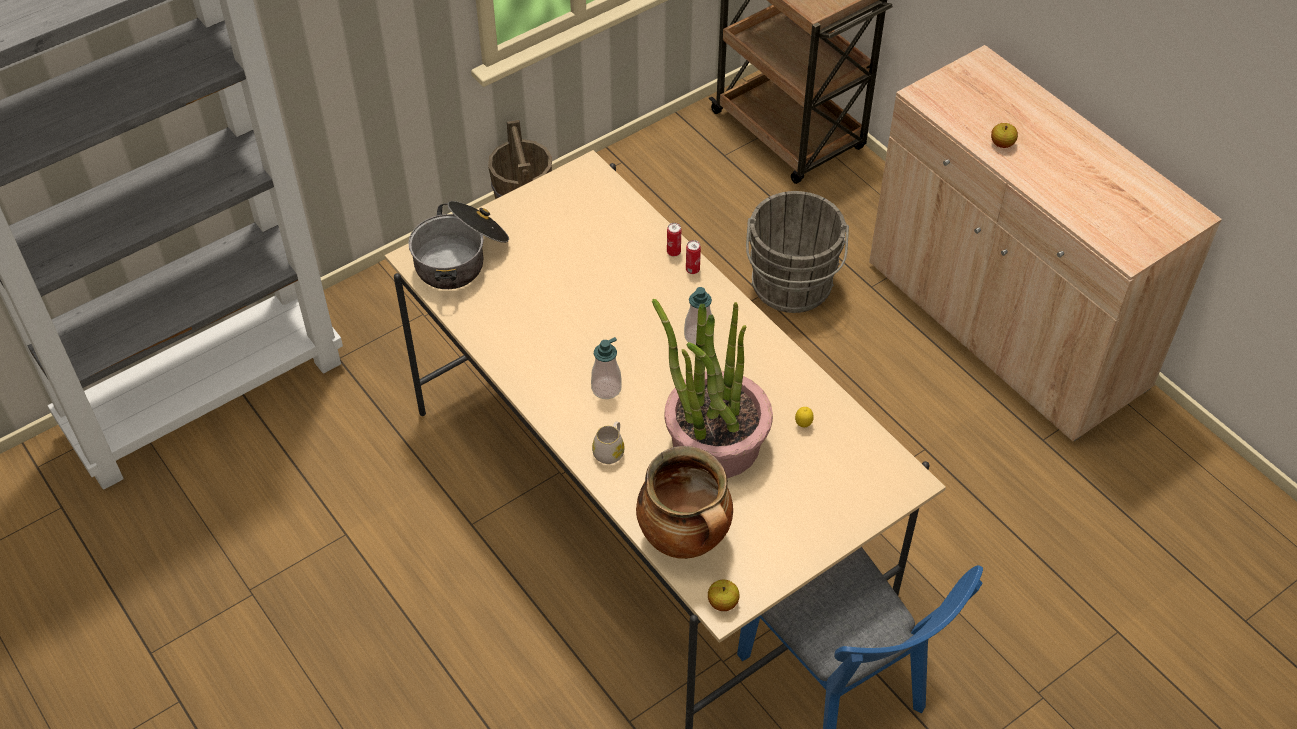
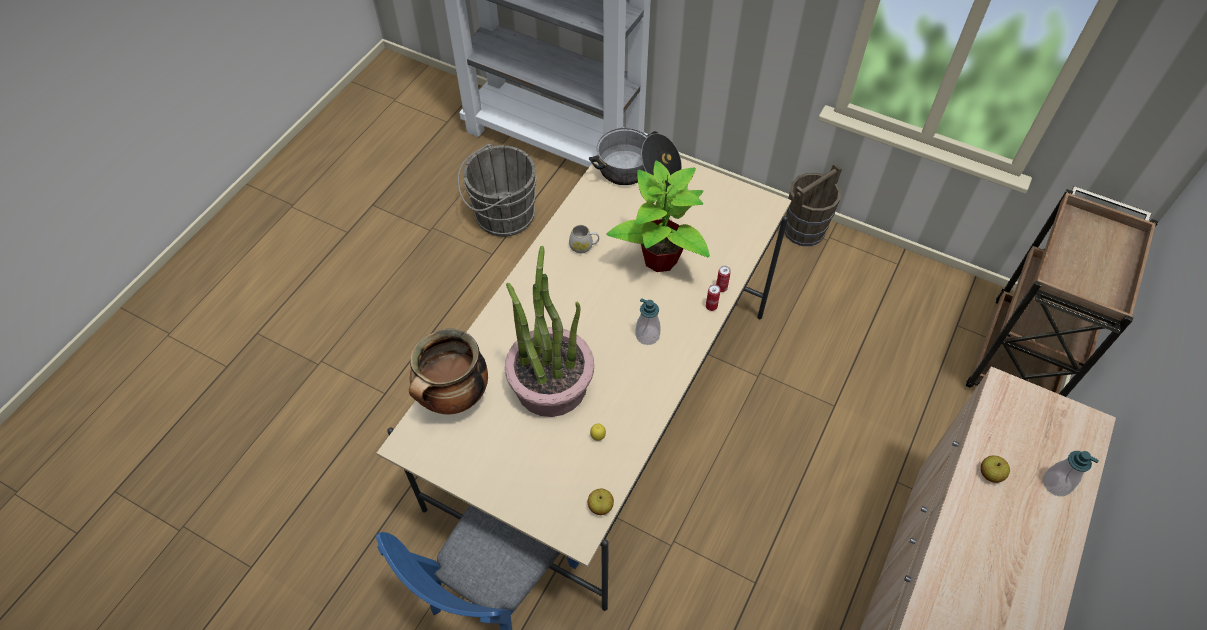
camera: 65 degrees right, 5 degrees up
(604, 287) = (660, 259): none -> potted plant
(606, 388) = (566, 298): soap dispenser -> soap dispenser (1056, 484)
(610, 451) = (511, 322): white mug -> white mug (584, 246)
(723, 603) = (408, 443): apple -> apple (600, 506)
(791, 288) = (854, 424): grey bucket -> grey bucket (501, 216)

